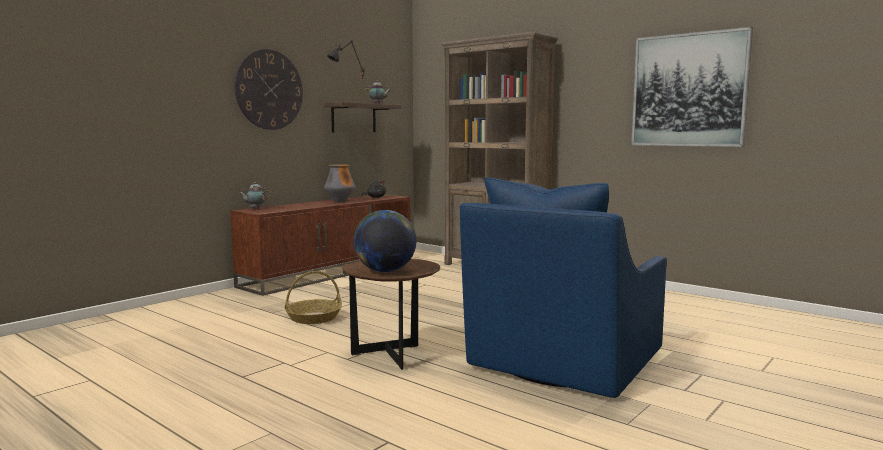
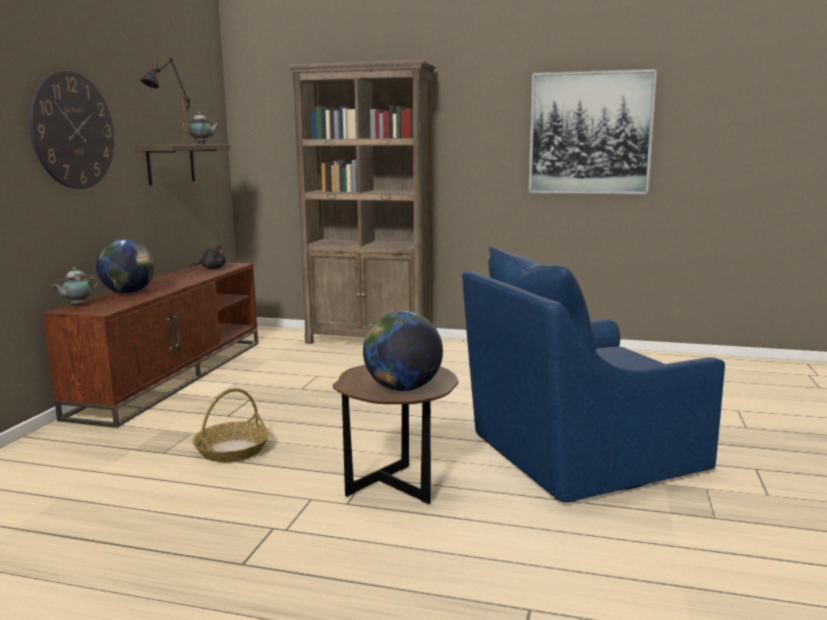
camera: 25 degrees left, 5 degrees up
(297, 205) = (128, 292): none -> globe
(340, 201) = (178, 280): vase -> none
(562, 362) = (577, 456): blue armchair -> blue armchair turned 60 degrees clockwise

